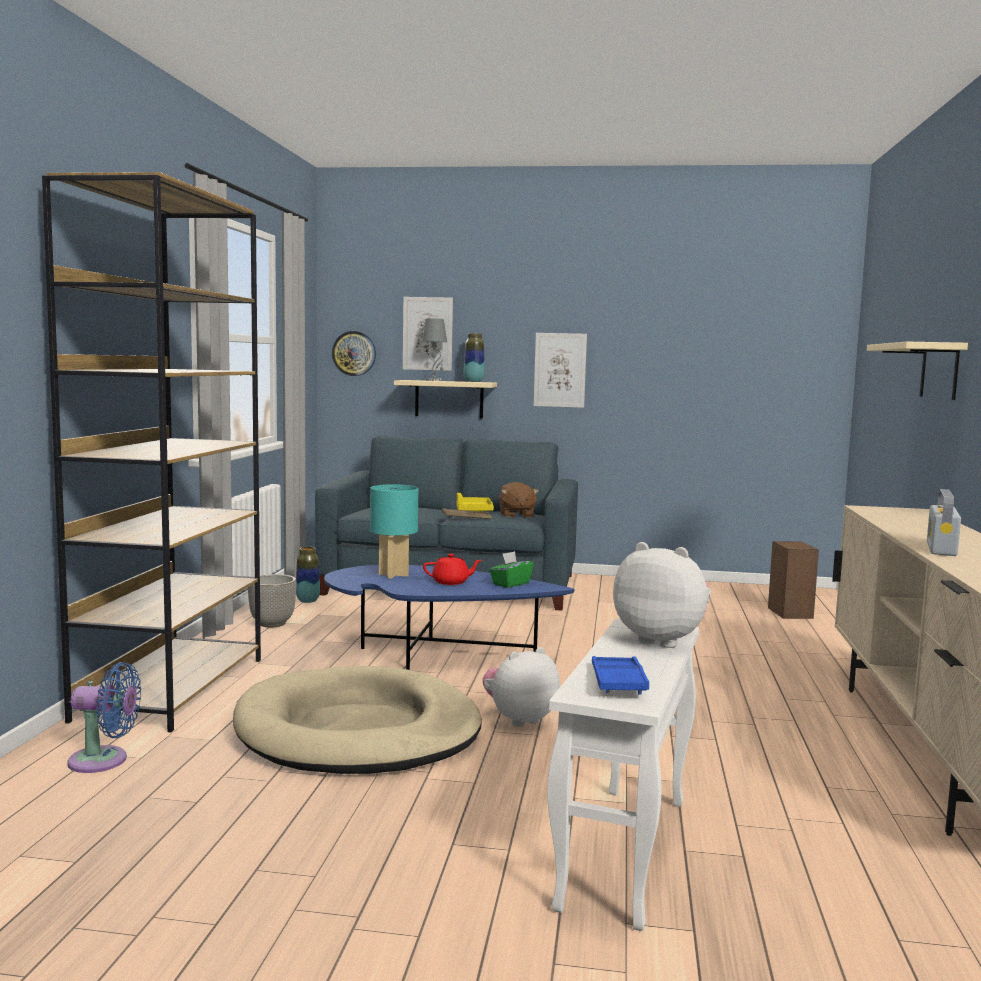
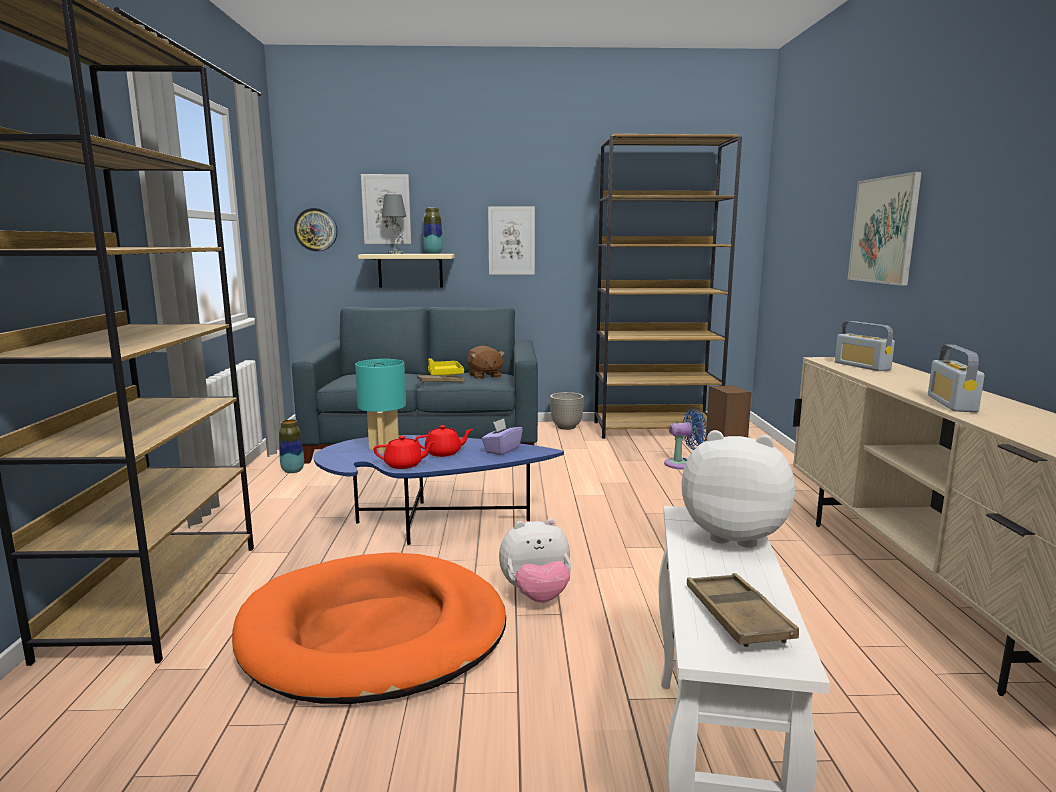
camera: 10 degrees left, 5 degrees up
(104, 761) = (75, 721): blue fan -> blue fan (683, 464)
(273, 624) = (261, 501): planter -> planter (566, 427)
(358, 731) = (374, 633): beige dog bed -> orange dog bed
(409, 589) = (404, 465): none -> red teapot
(510, 584) = (502, 450): green tissue box -> purple tissue box
(519, 719) = (536, 595): plush toy -> plush toy turned 150 degrees counterclockwise
(618, 681) = (737, 616): blue tray -> brown tray
(716, 590) = (656, 429): none -> brown bookcase
(897, 516) = (862, 366): none -> radio
(939, 371) = (884, 230): beige shelf -> picture

